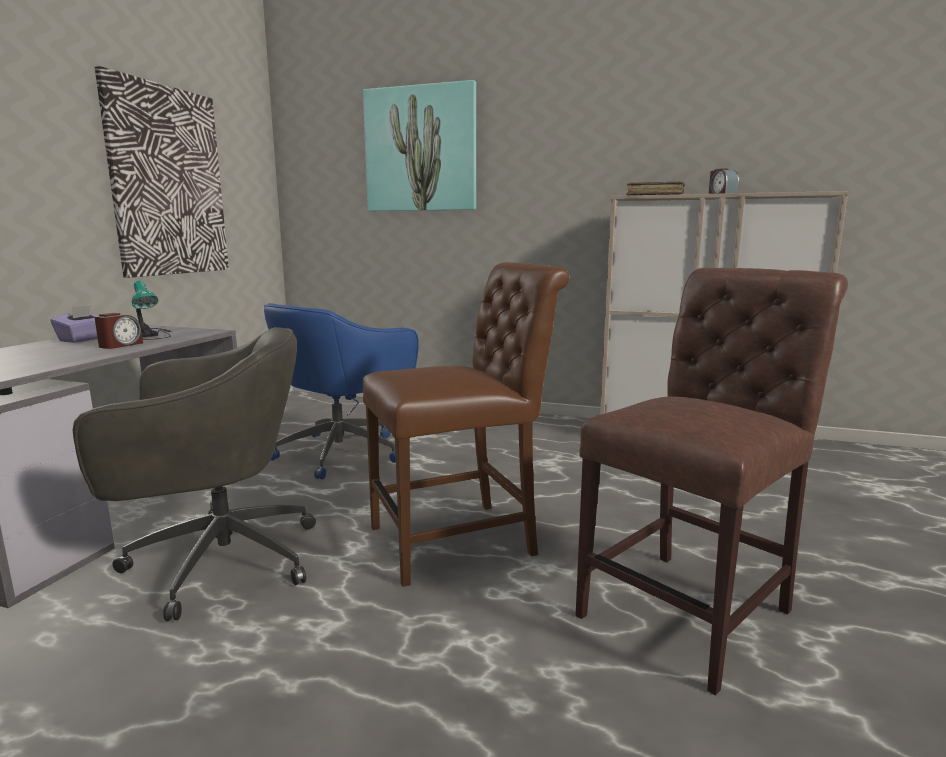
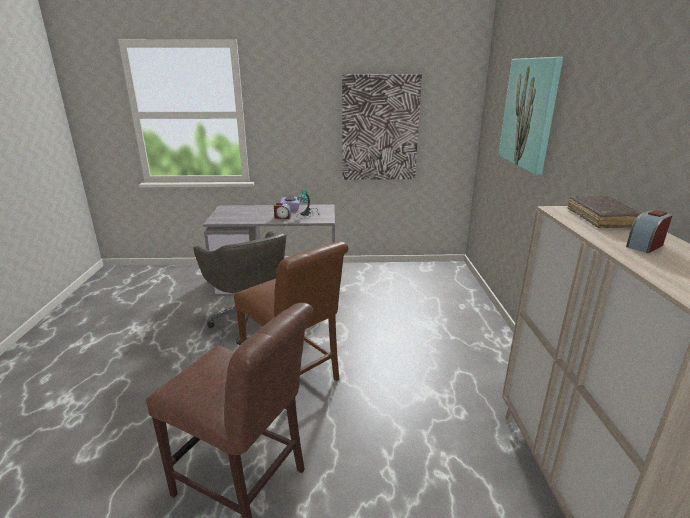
camera: 70 degrees right, 10 degrees up
(343, 452) = (381, 309): blue office chair -> none

